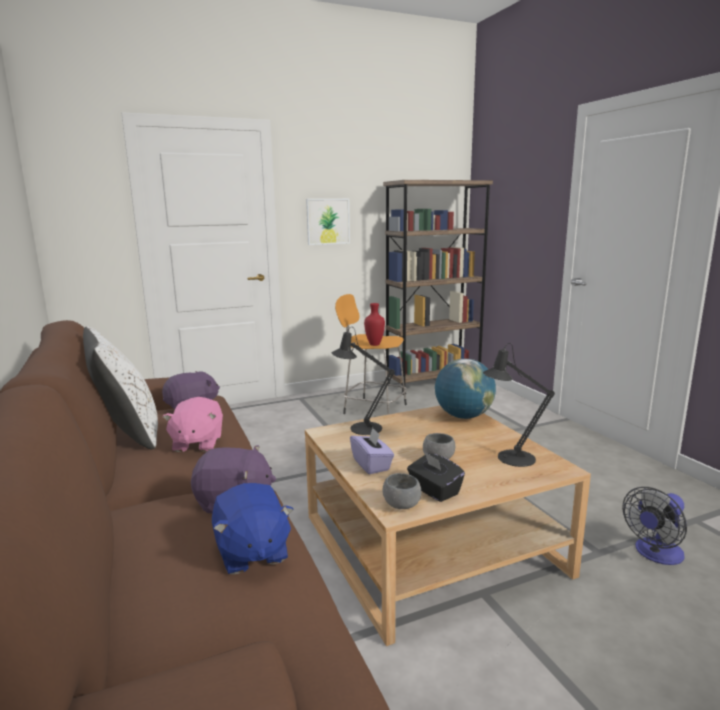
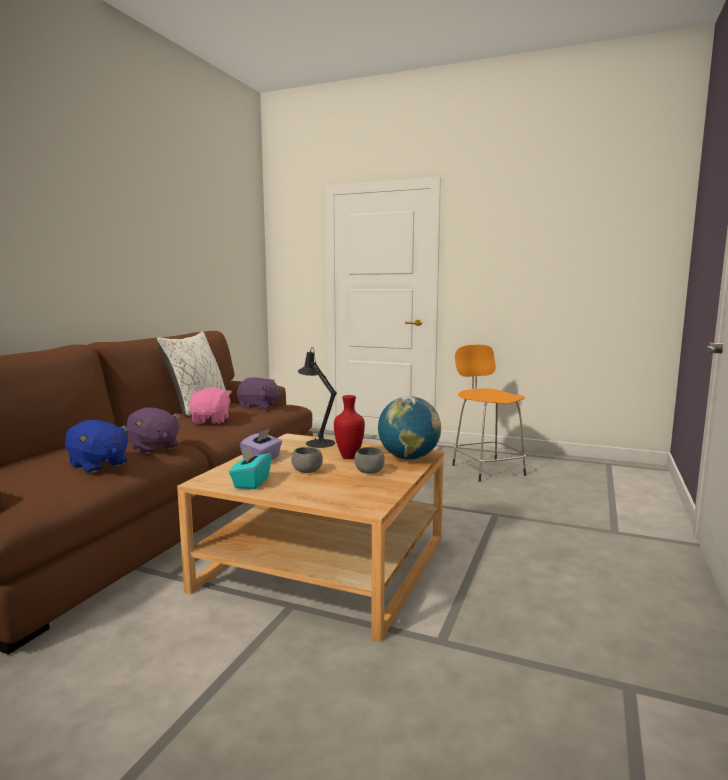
camera: 45 degrees right, 5 degrees down
(197, 443) = (211, 421): pink plush toy -> pink plush toy turned 135 degrees clockwise
(251, 552) = (98, 465): blue plush toy -> blue plush toy turned 75 degrees counterclockwise
(328, 221) = (491, 272): picture -> none
(374, 344) = (478, 397): red vase -> red vase (348, 457)
(401, 505) = (214, 480): grey bowl -> grey bowl (369, 472)
(433, 382) = (598, 467): brown bookcase -> none
(434, 490) = (251, 482): black tissue box -> turquoise tissue box
(510, 458) = (354, 488): black table lamp -> none
(655, 554) = (495, 675): fan -> none

